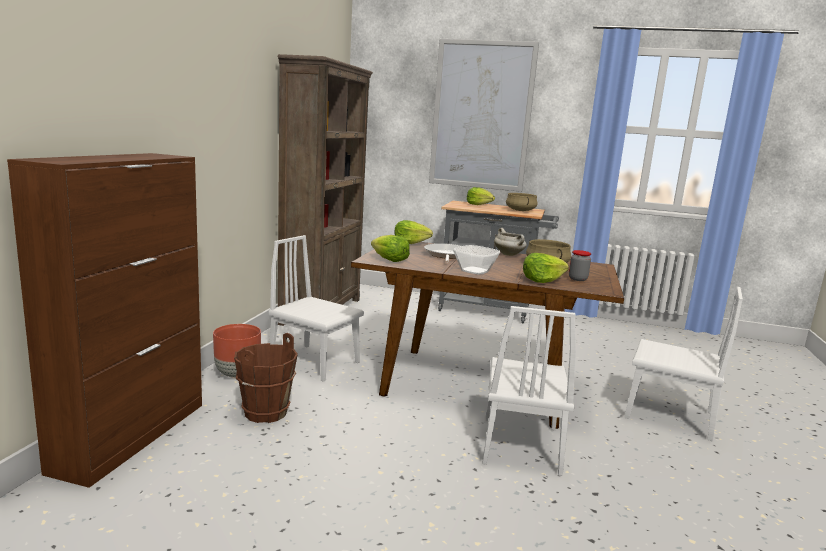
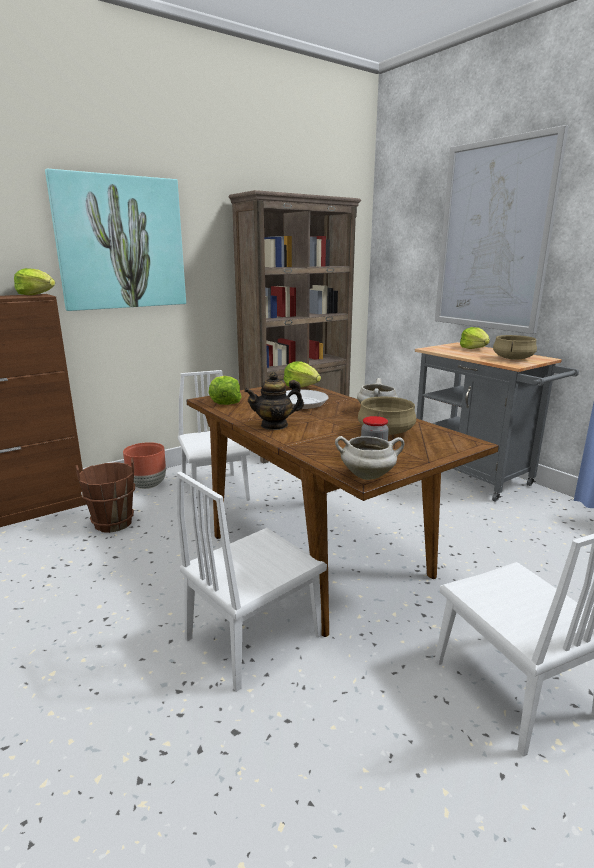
camera: 40 degrees right, 5 degrees up
(206, 97) = (121, 243): none -> picture
(475, 271) = (274, 425): bowl -> teapot
(542, 280) = (318, 449): lettuce -> lettuce (36, 295)
(604, 289) = (368, 476): none -> white cooking pot

